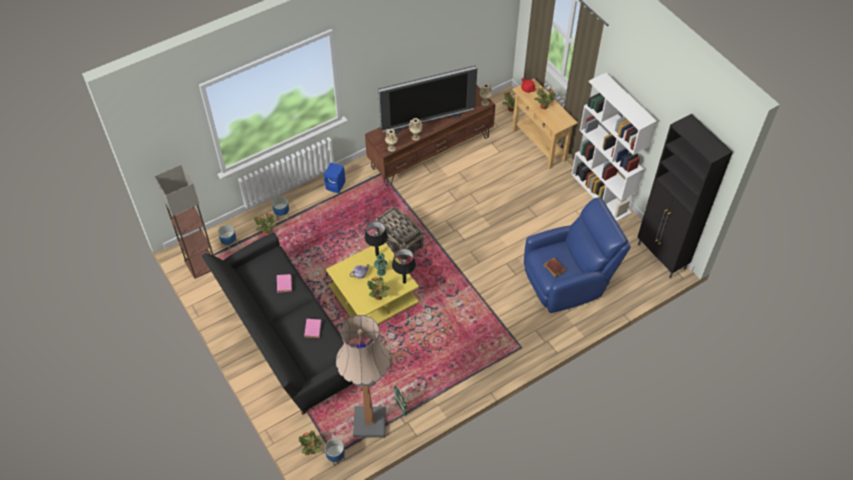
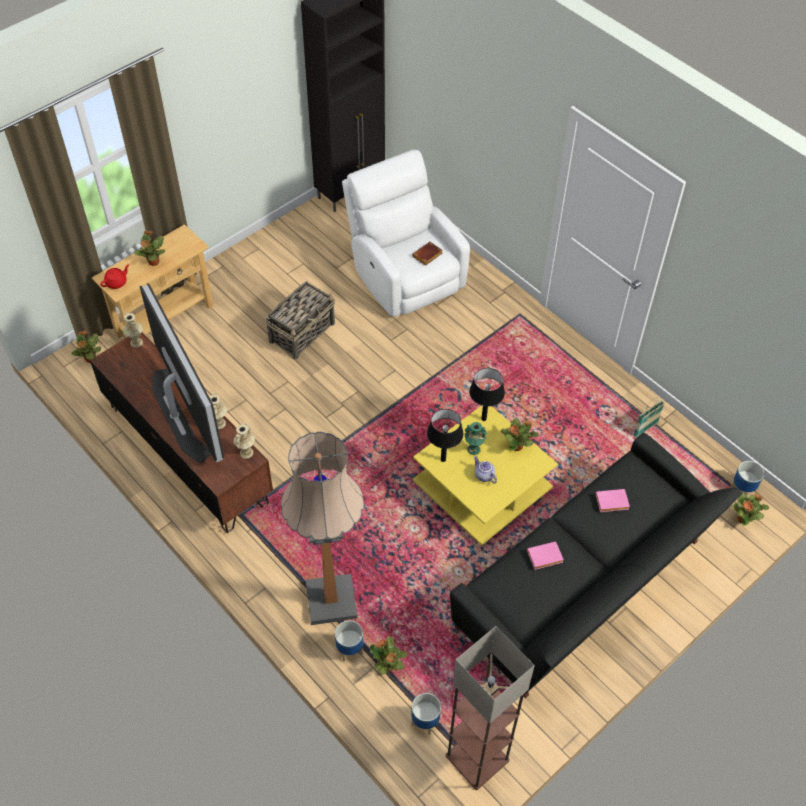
camera: 100 degrees left, 0 degrees up
(336, 185) = (274, 578): blue speaker -> none
(369, 423) = (680, 460): floor lamp -> floor lamp (331, 601)
(400, 242) = (376, 469): basket -> basket (302, 332)
(568, 280) = (405, 275): blue armchair -> white armchair
(601, 193) = (253, 248): white bookcase -> none

